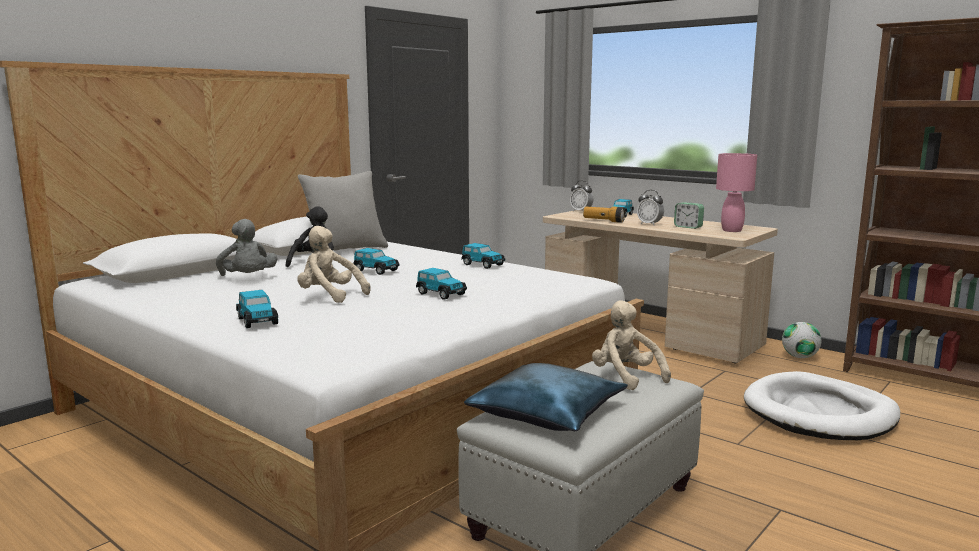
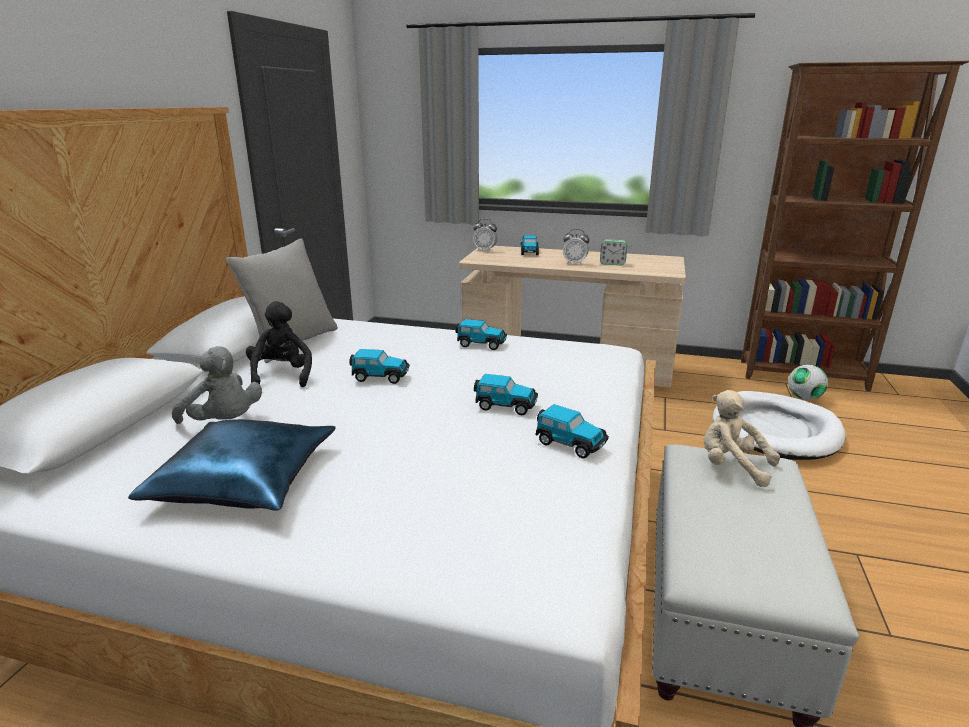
camera: 25 degrees left, 10 degrees up
(257, 321) = (351, 518): toy car -> toy car (569, 443)
(329, 296) = (390, 441): beige plush toy -> none
(547, 412) = (733, 546): blue pillow -> blue pillow (245, 479)
(603, 221) = (527, 263): flashlight -> none
(731, 230) = (654, 264): pink table lamp -> none
(799, 357) = (703, 369): football -> football (804, 398)

